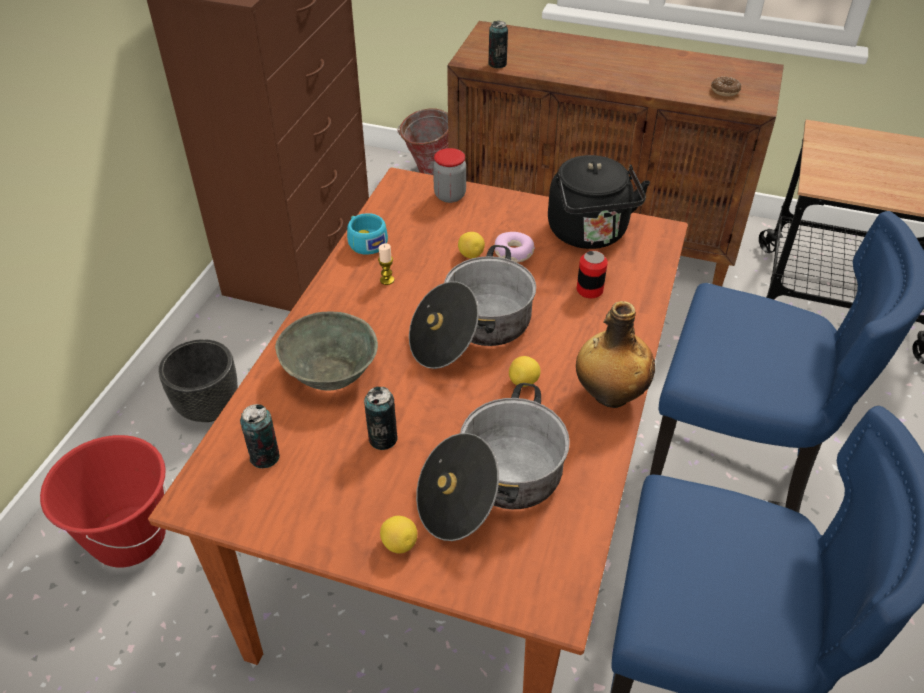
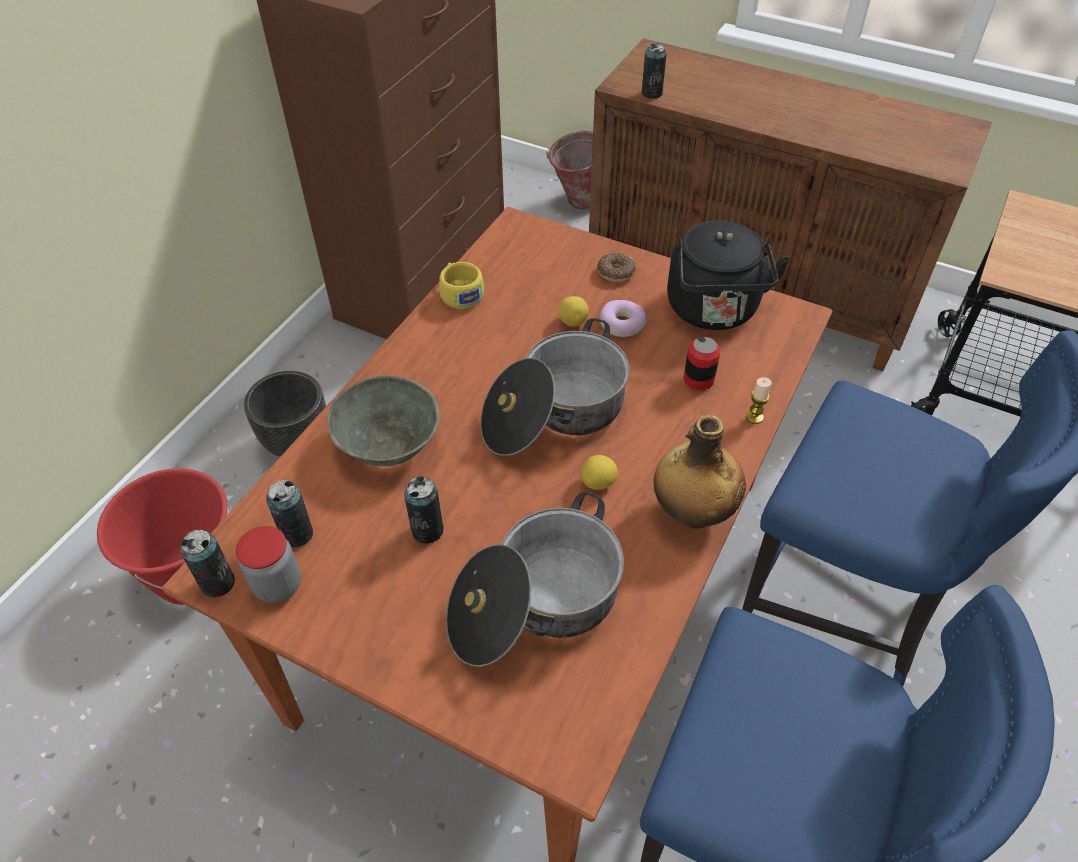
camera: 10 degrees right, 5 degrees up
(200, 507) = (218, 583): none -> can
(365, 242) = (460, 293): turquoise cup -> yellow cup
(387, 280) = (473, 341): candle -> candle (754, 417)
(399, 544) = (418, 658): lemon -> none
(450, 195) = (565, 247): jar -> jar (278, 585)
(725, 91) = (912, 149): donut -> donut (616, 272)

